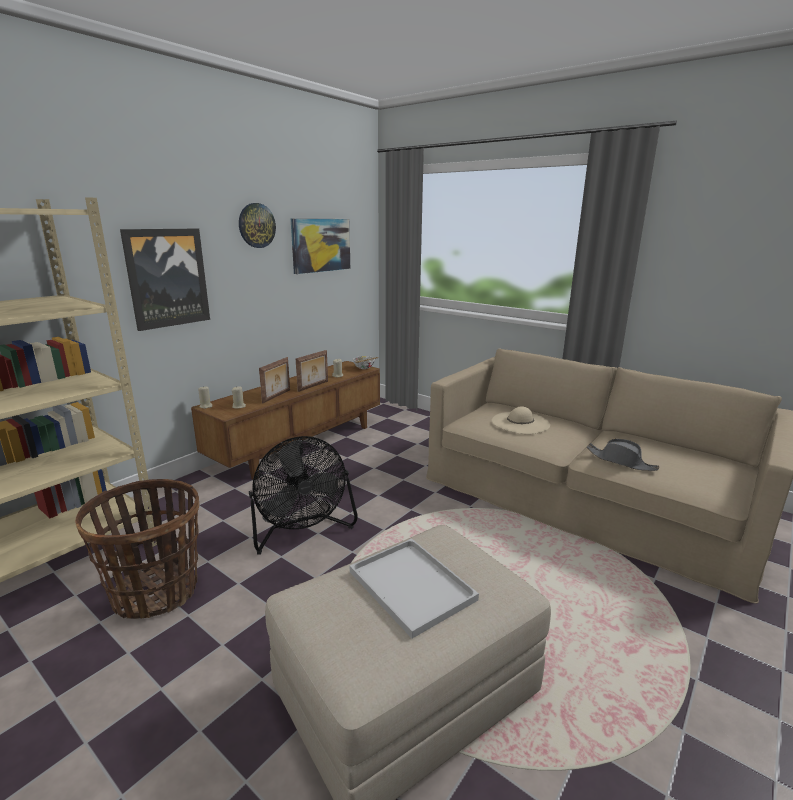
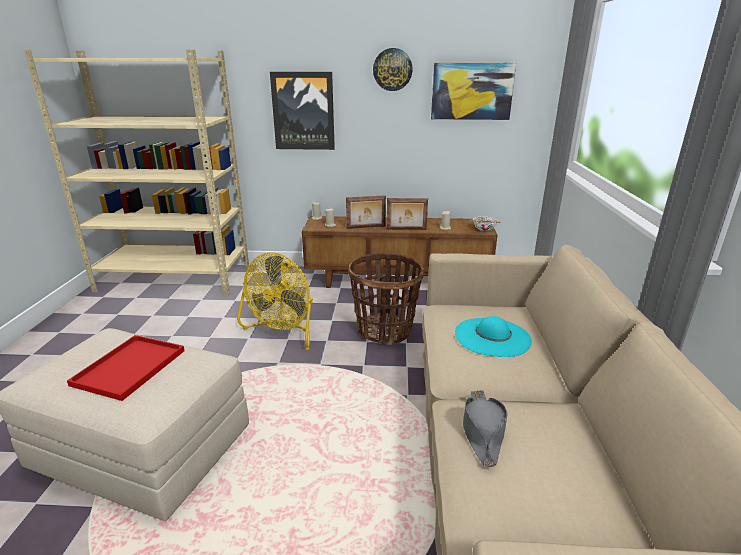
camera: 55 degrees right, 5 degrees up
(156, 592) = (184, 317): basket -> basket (385, 331)
(298, 530) = (283, 330): black fan -> yellow fan
(409, 585) = (130, 366): white tray -> red tray
(520, 423) = (492, 336): beige hat -> turquoise hat

